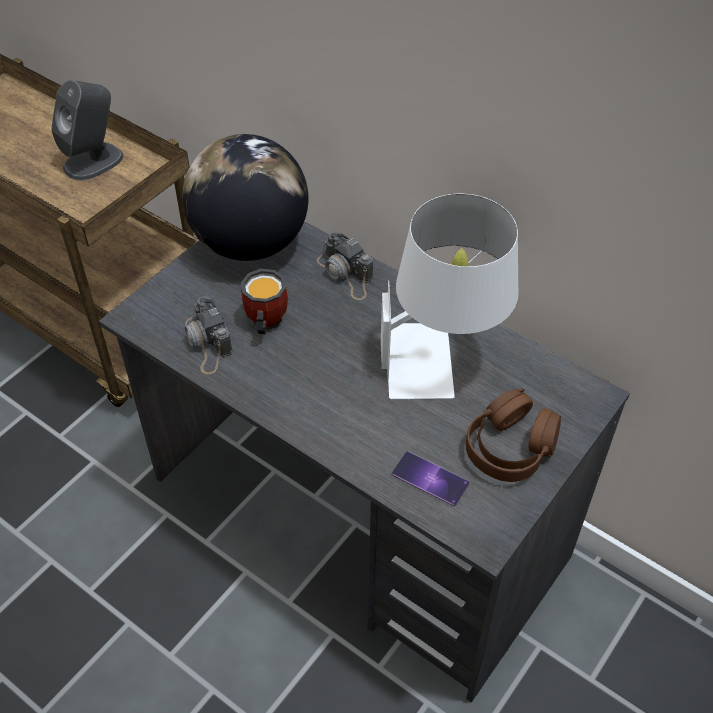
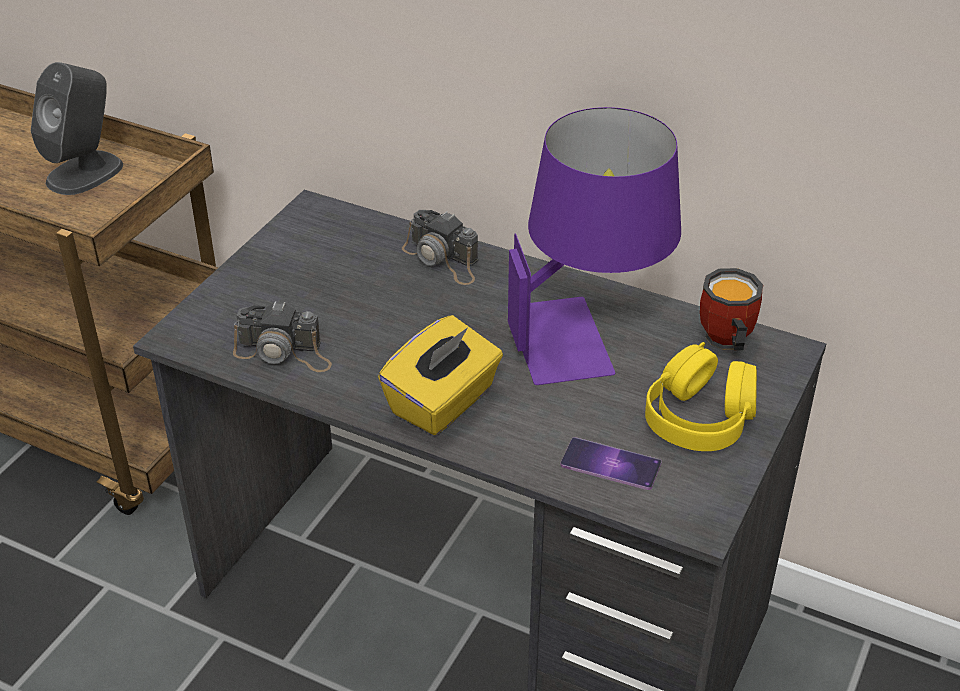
camera: 10 degrees left, 10 degrees down
(207, 342) = (284, 352): camera -> camera turned 45 degrees counterclockwise
(250, 243) = (312, 240): globe -> none
(263, 323) = (351, 323): mug -> mug (724, 342)
(316, 404) = (443, 402): none -> yellow tissue box
(441, 359) = (587, 335): white table lamp -> purple table lamp
(510, 448) = (700, 419): brown headphones -> yellow headphones

